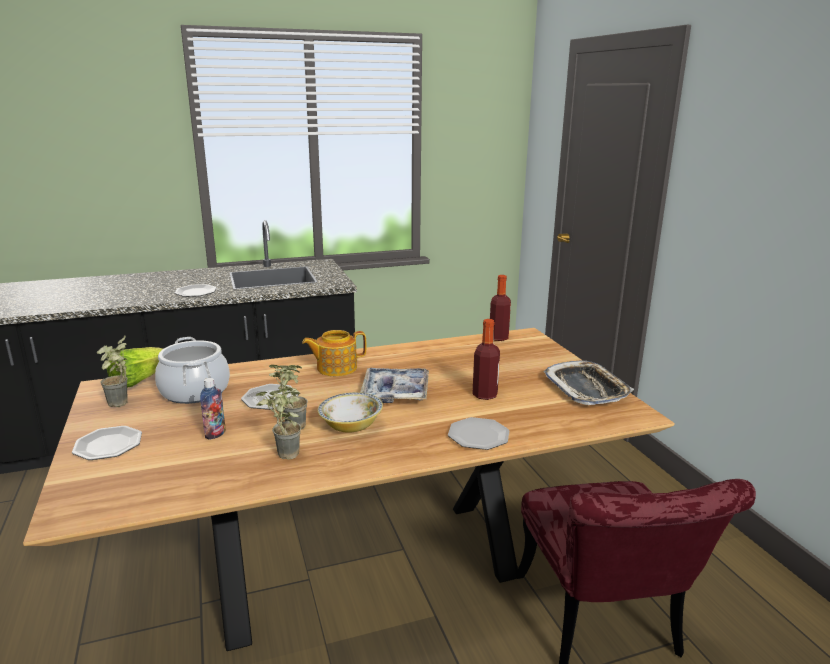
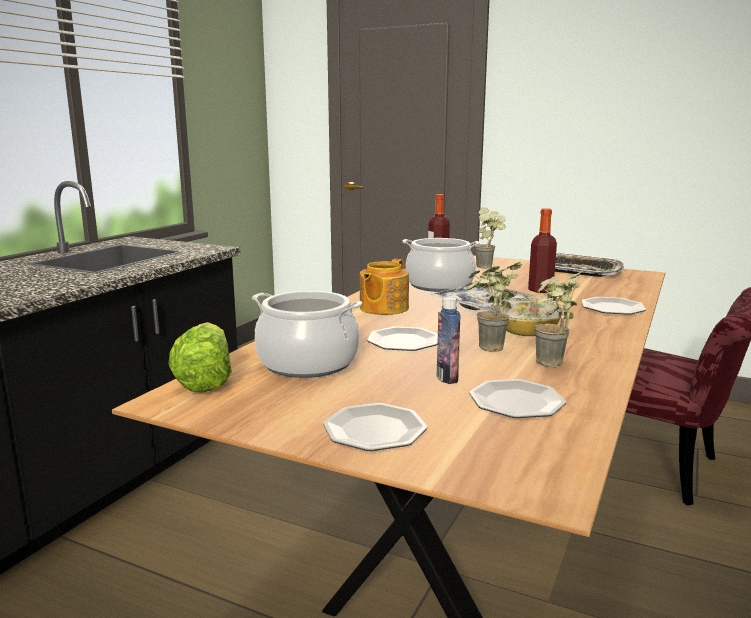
camera: 45 degrees left, 5 degrees down
(120, 405) = (261, 403): potted plant -> potted plant (489, 267)
(196, 292) = (50, 284): plate -> plate (517, 402)
(428, 361) = (439, 285): none -> cooking pot

